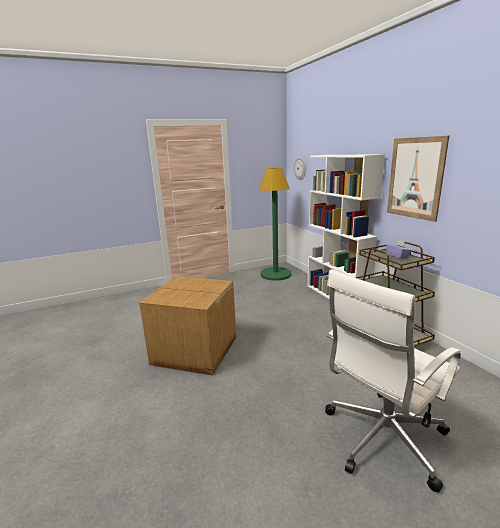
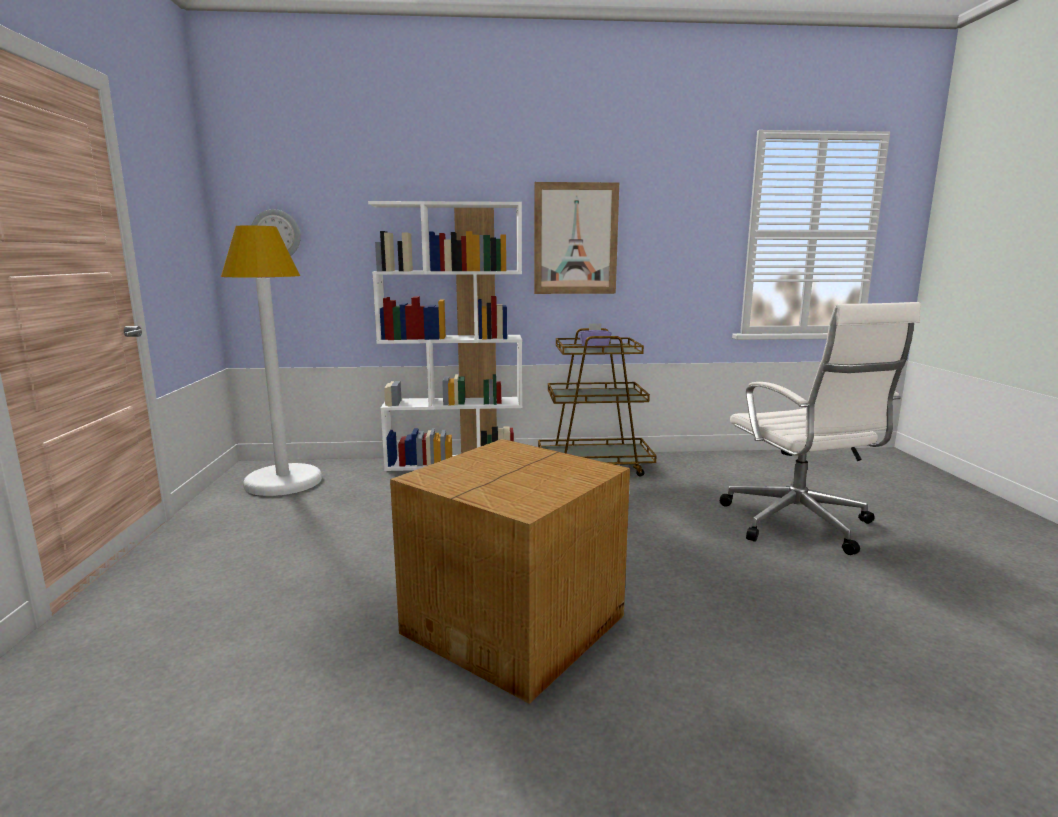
camera: 70 degrees left, 5 degrees down
(275, 274) = (283, 482): green floor lamp -> white floor lamp

